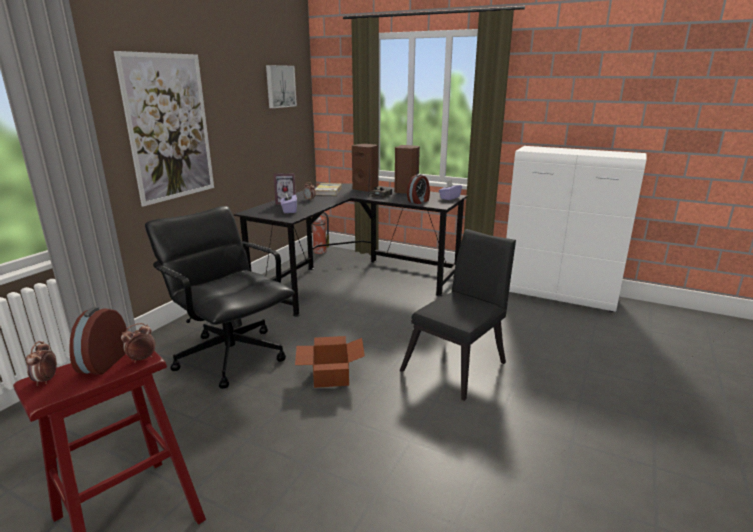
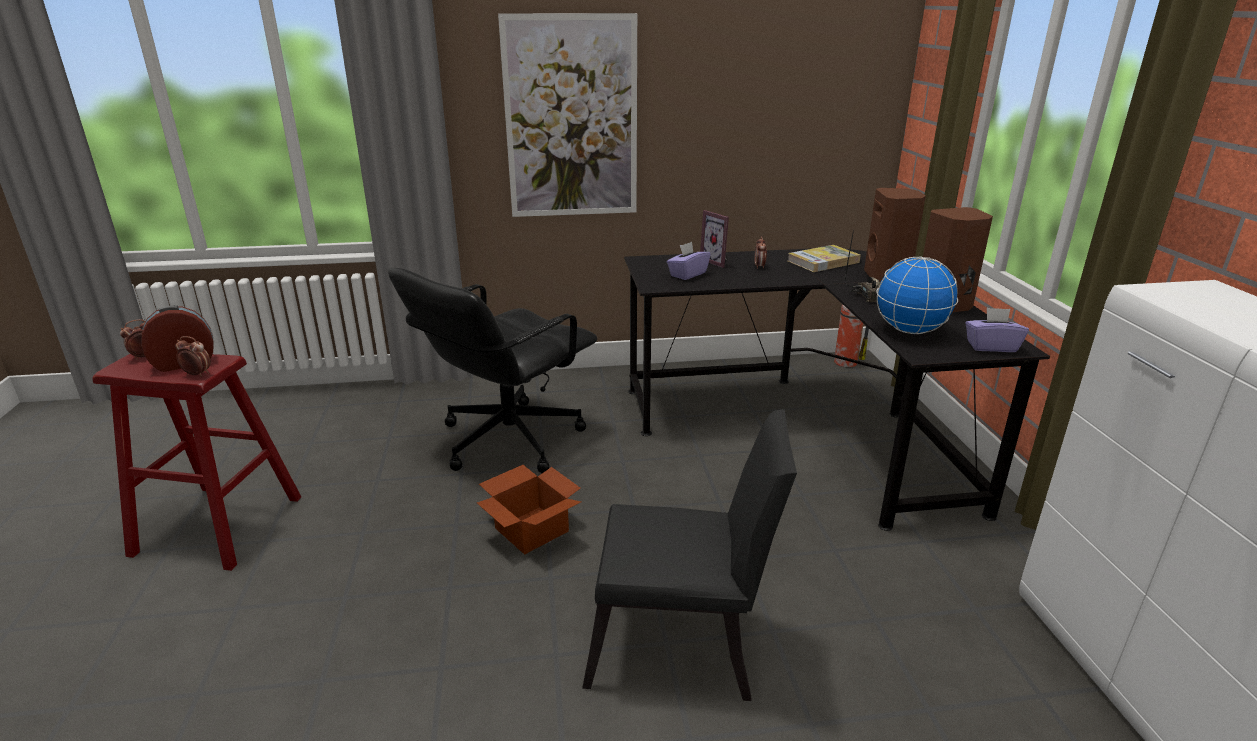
camera: 55 degrees right, 5 degrees up
(231, 355) = (508, 439): black office chair -> black office chair turned 150 degrees counterclockwise
(280, 86) = (819, 63): picture -> none
(419, 201) = (910, 330): alarm clock -> globe

